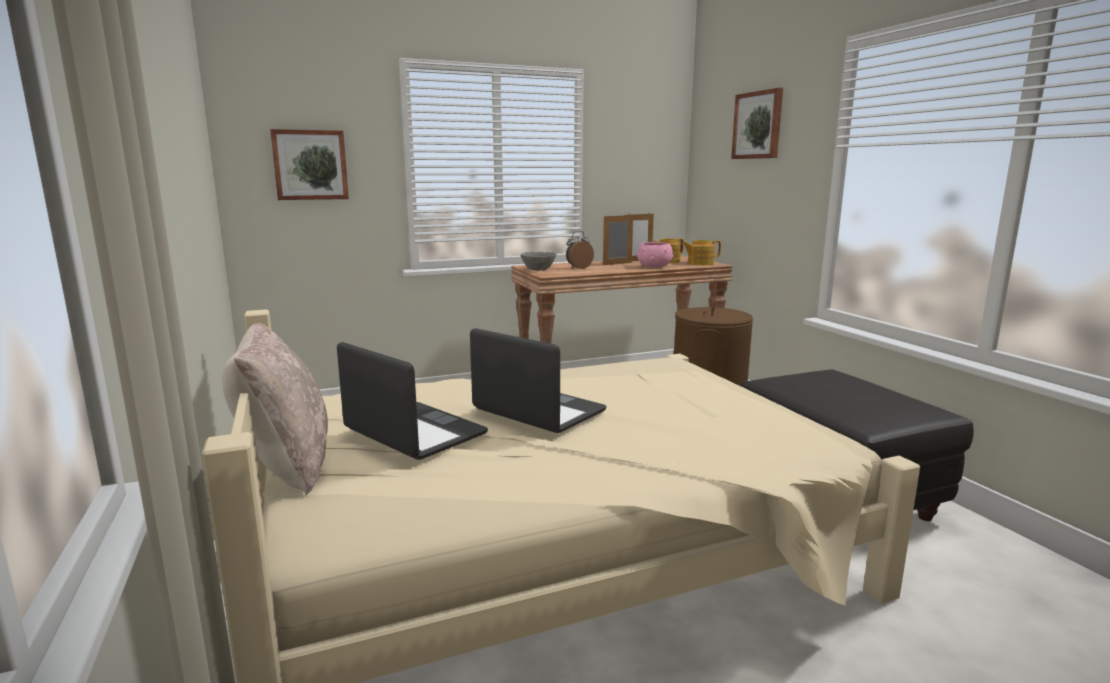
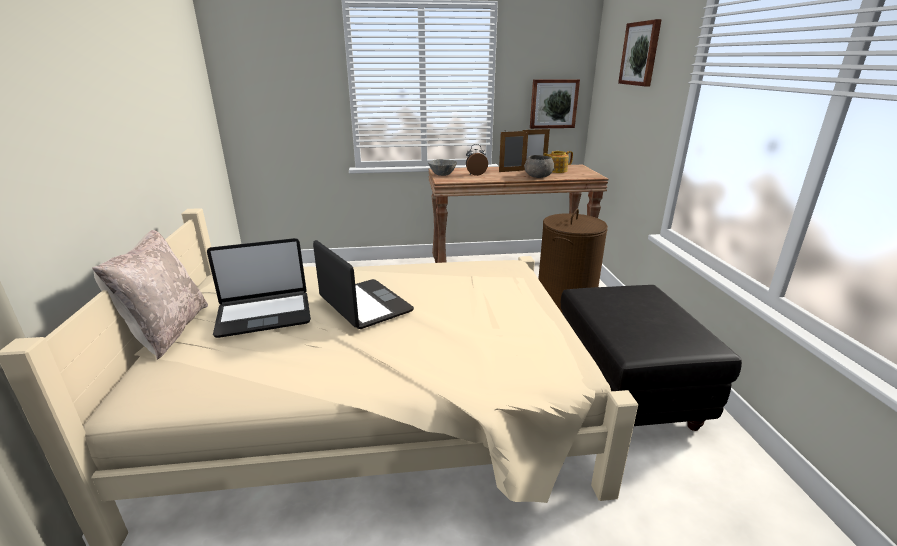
camera: 15 degrees right, 10 degrees up
(310, 165) = (278, 87): picture -> picture (553, 103)
(413, 433) = (264, 314): laptop -> laptop turned 105 degrees clockwise
(653, 267) = (537, 176): pink bowl -> grey bowl
(700, 263) = (581, 174): teapot -> none

